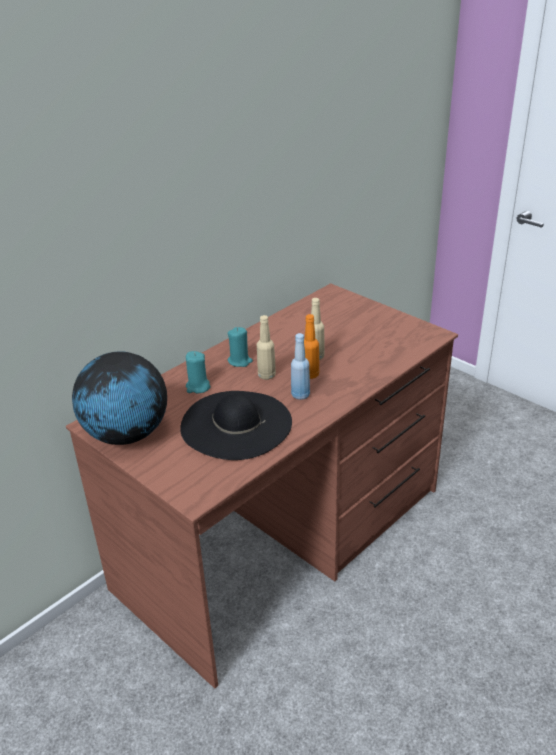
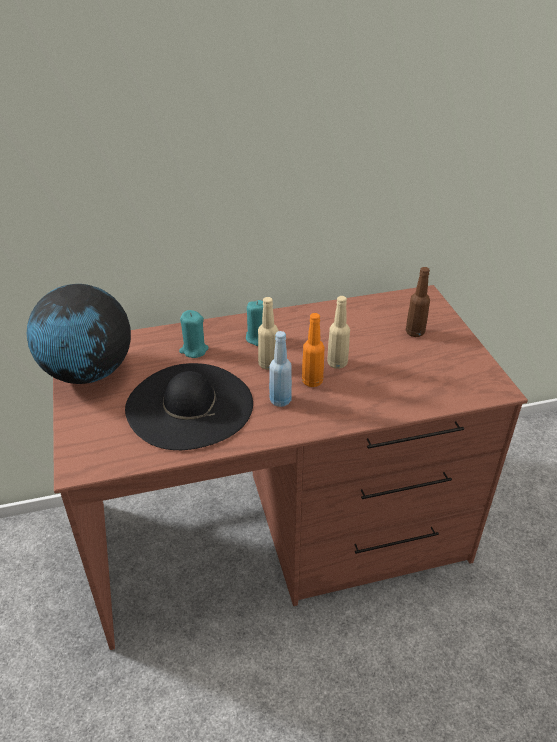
camera: 30 degrees right, 5 degrees up
(348, 318) = (414, 332): none -> brown bottle

